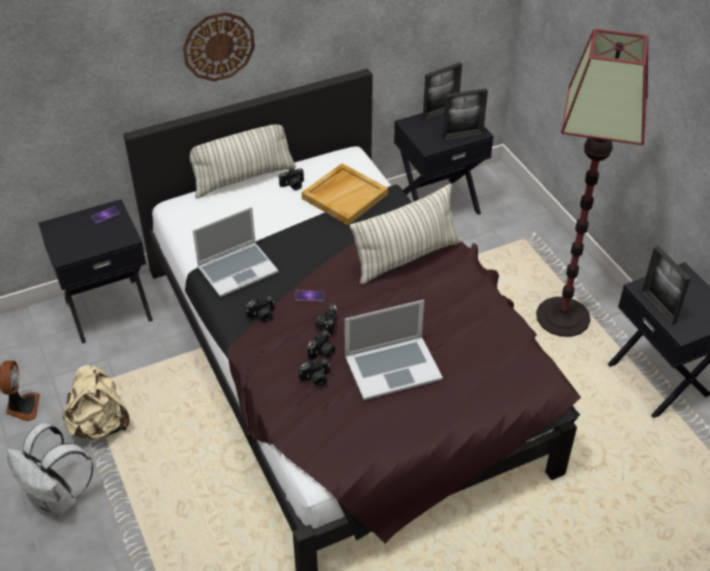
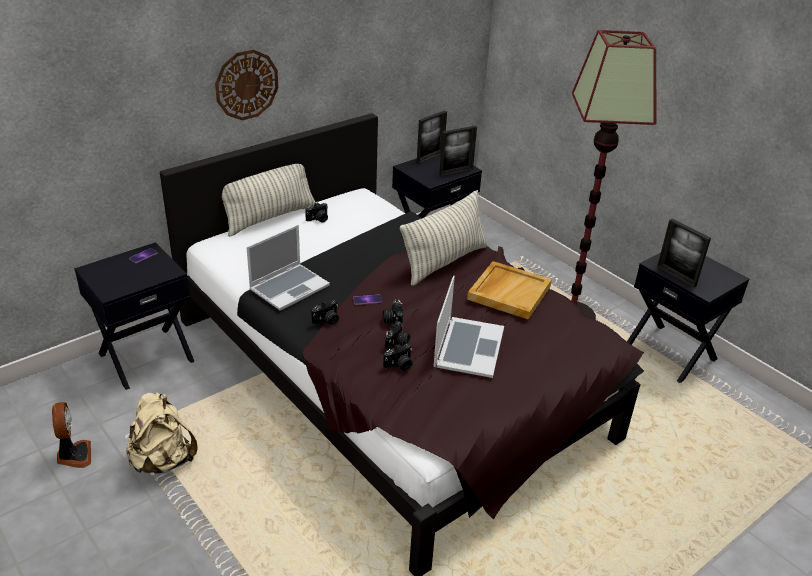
camera: 15 degrees left, 10 degrees down
(57, 499) = (133, 538): white backpack -> none
(344, 196) = (369, 223): beige tray -> beige tray (509, 292)
(392, 367) = (468, 347): laptop -> laptop turned 45 degrees counterclockwise

